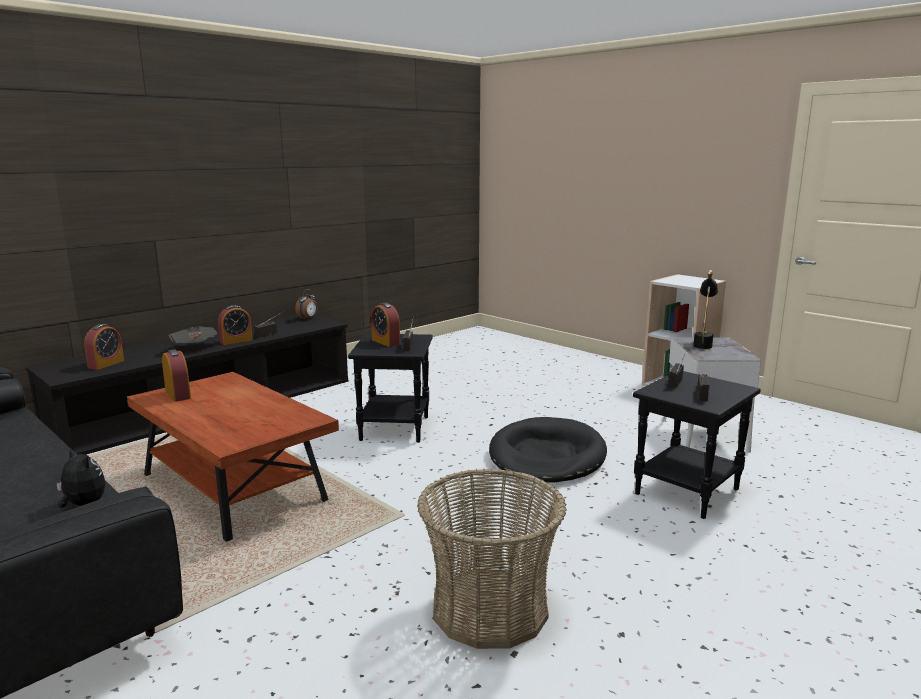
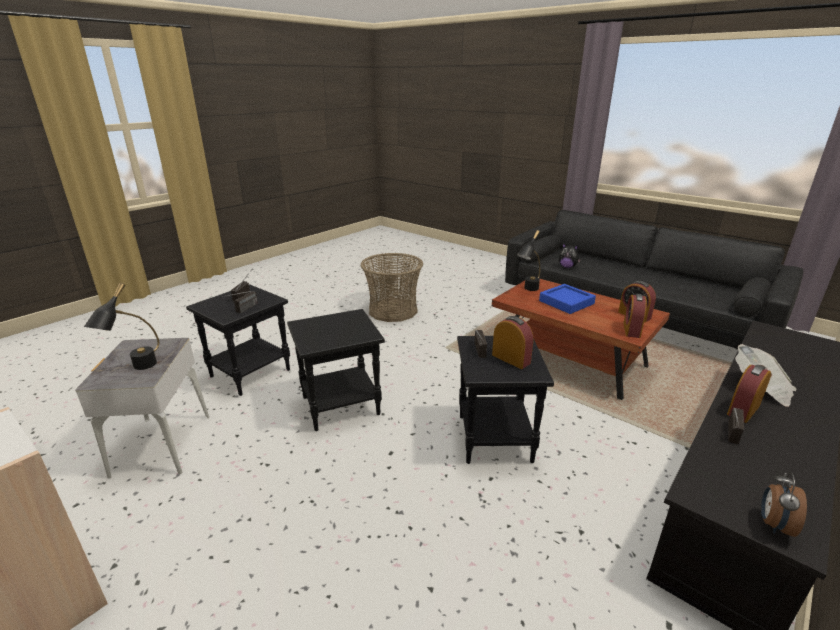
camera: 175 degrees right, 10 degrees up
(106, 364) = (782, 350): alarm clock -> alarm clock (631, 330)
(236, 411) = (566, 302): none -> blue tray
(265, 430) = (528, 290): none -> black table lamp
(547, 456) = (341, 405): black dog bed -> black side table

